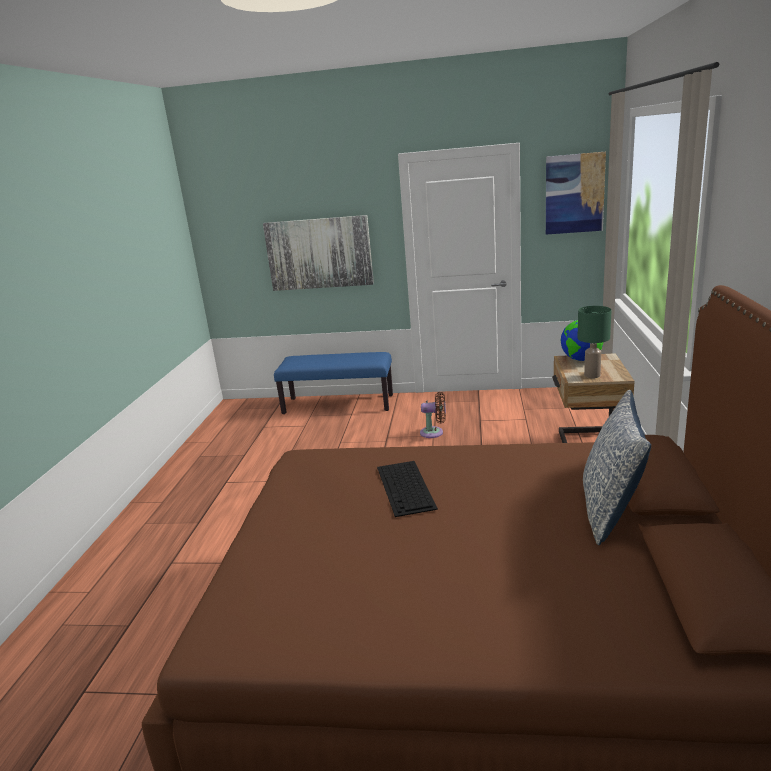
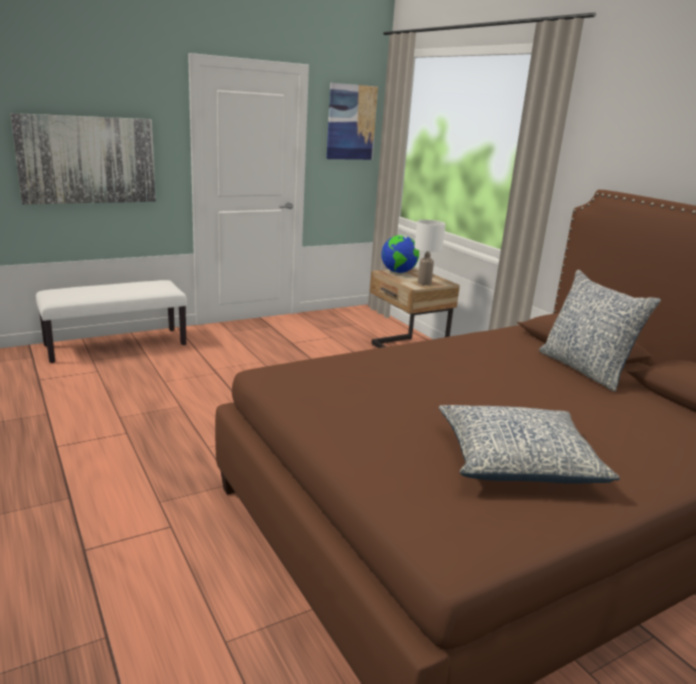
camera: 40 degrees left, 0 degrees up
(338, 404) = (116, 345): blue bench -> white bench
(371, 588) = (517, 461): none -> pillow
(406, 487) = (422, 380): keyboard -> none
(434, 432) = (259, 359): brown fan -> none
(591, 375) = (423, 283): green table lamp -> white table lamp

